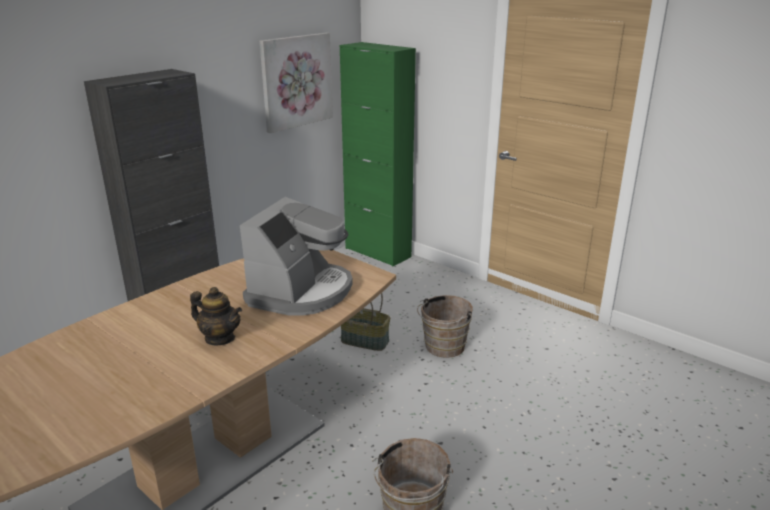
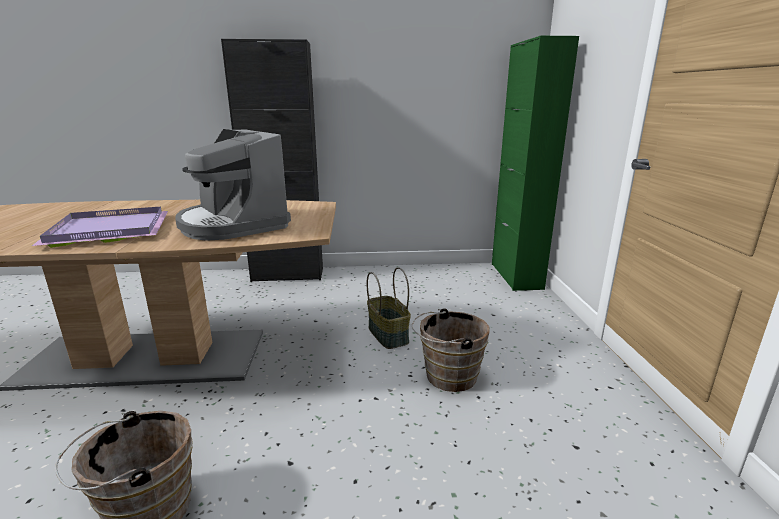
camera: 45 degrees right, 5 degrees down
(220, 338) = (112, 229): teapot -> purple tray
(296, 81) = (451, 78): picture -> none
(301, 292) = (232, 225): coffee machine -> coffee machine turned 75 degrees clockwise

